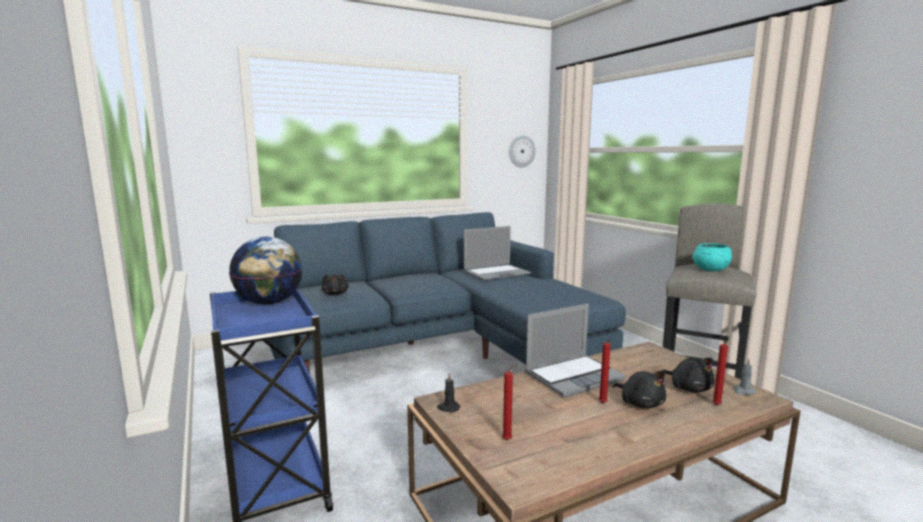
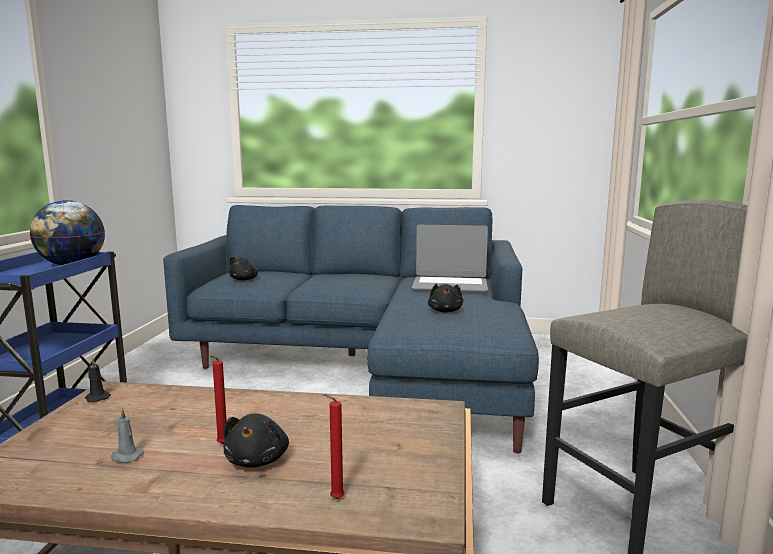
camera: 35 degrees right, 0 degrees up
(508, 440) = (62, 441): red candle -> none
(521, 151) = (573, 127): wall clock -> none
(574, 376) = (270, 409): laptop -> none
(689, 388) = (359, 467): black plush toy -> black plush toy (445, 311)
(711, 270) = (648, 313): turquoise bowl -> none
(743, 391) = (422, 500): grey candle -> grey candle (126, 457)

